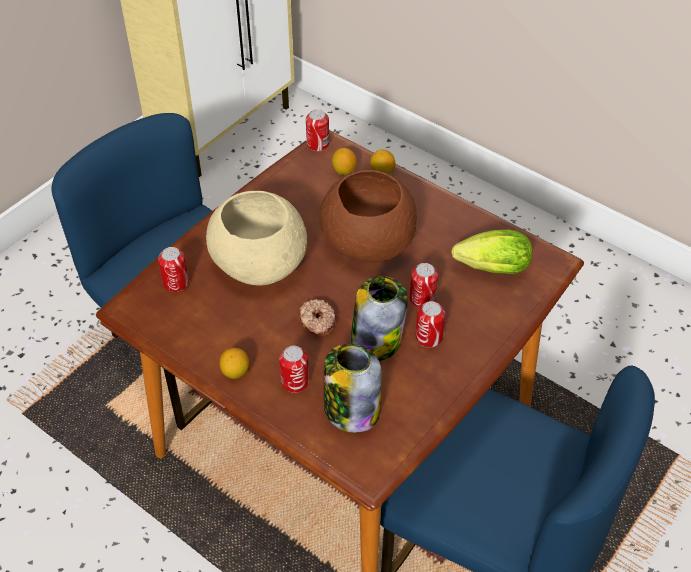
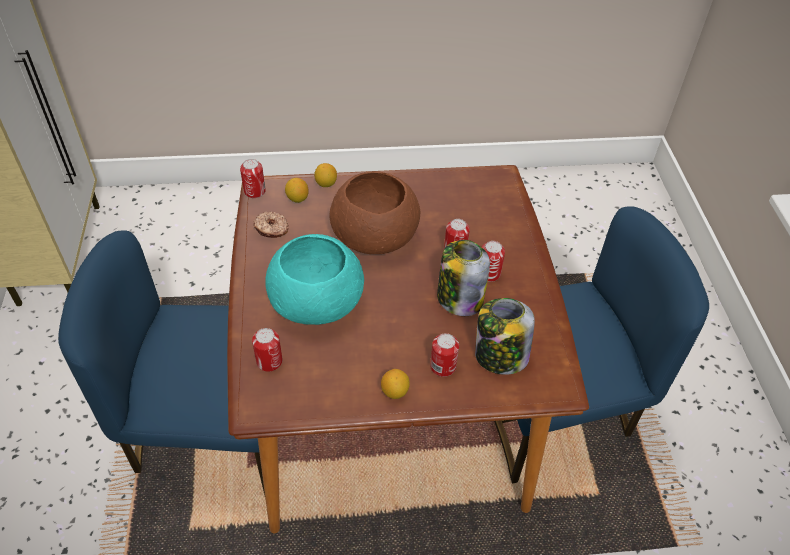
camera: 45 degrees left, 0 degrees up
(260, 265) = (318, 303): beige bowl -> turquoise bowl
(317, 322) = (407, 315): donut -> donut (271, 229)
(488, 269) = (470, 205): lettuce -> none

